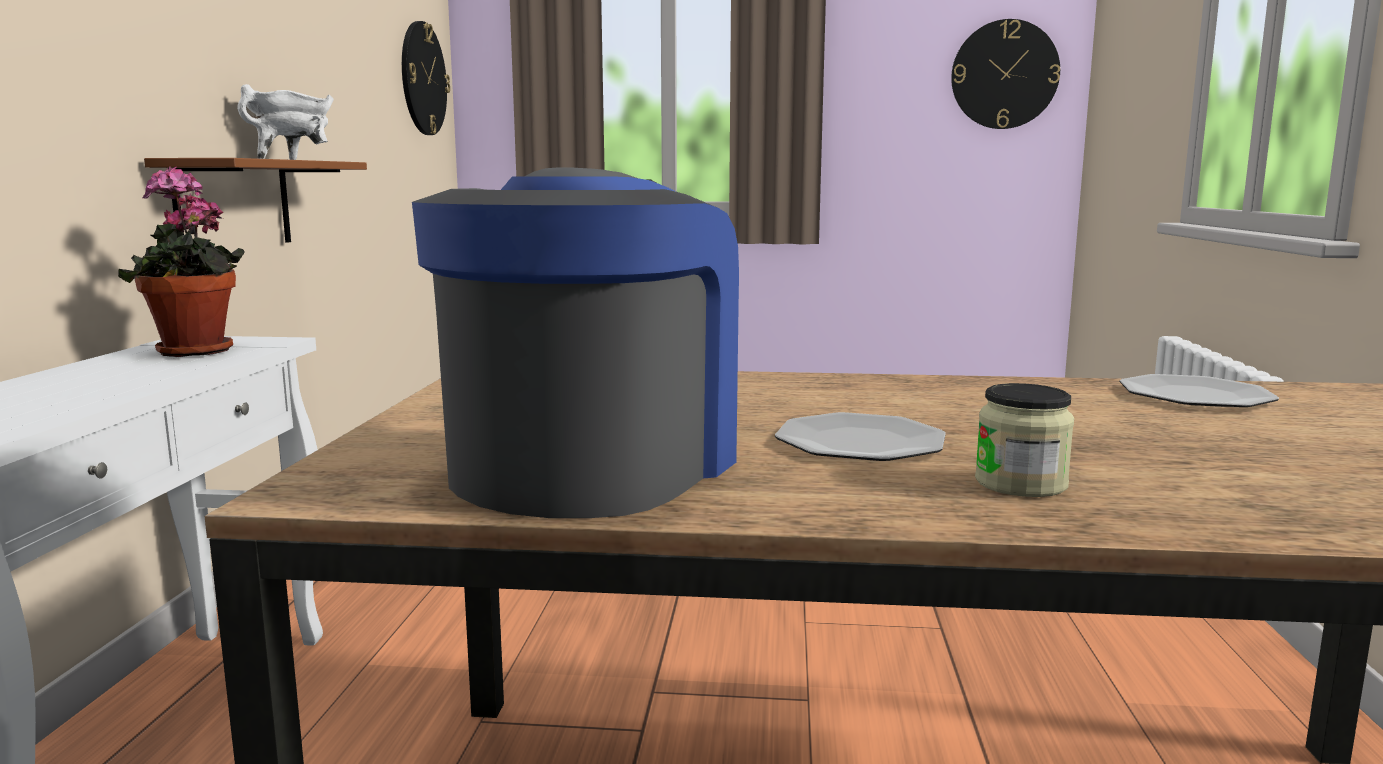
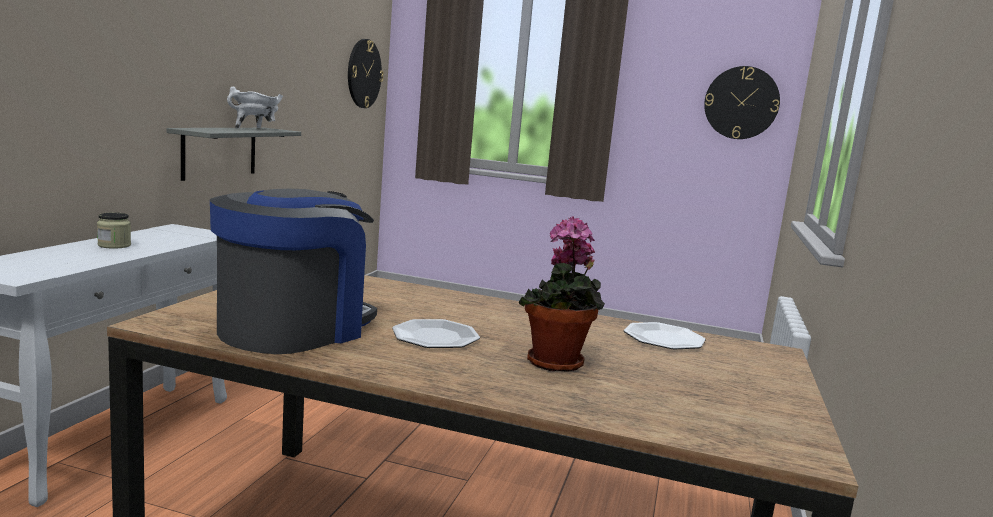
camera: 10 degrees right, 0 degrees up
(194, 352) = (171, 237): potted plant -> potted plant (556, 365)
(234, 205) = (219, 152): brown shelf -> grey shelf
(1021, 483) = (479, 369): jar -> jar (114, 245)

